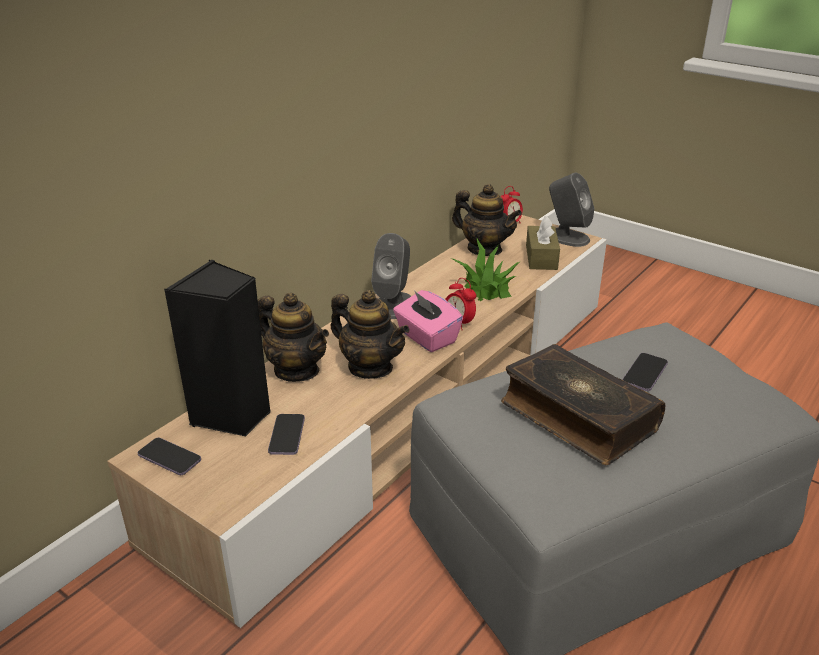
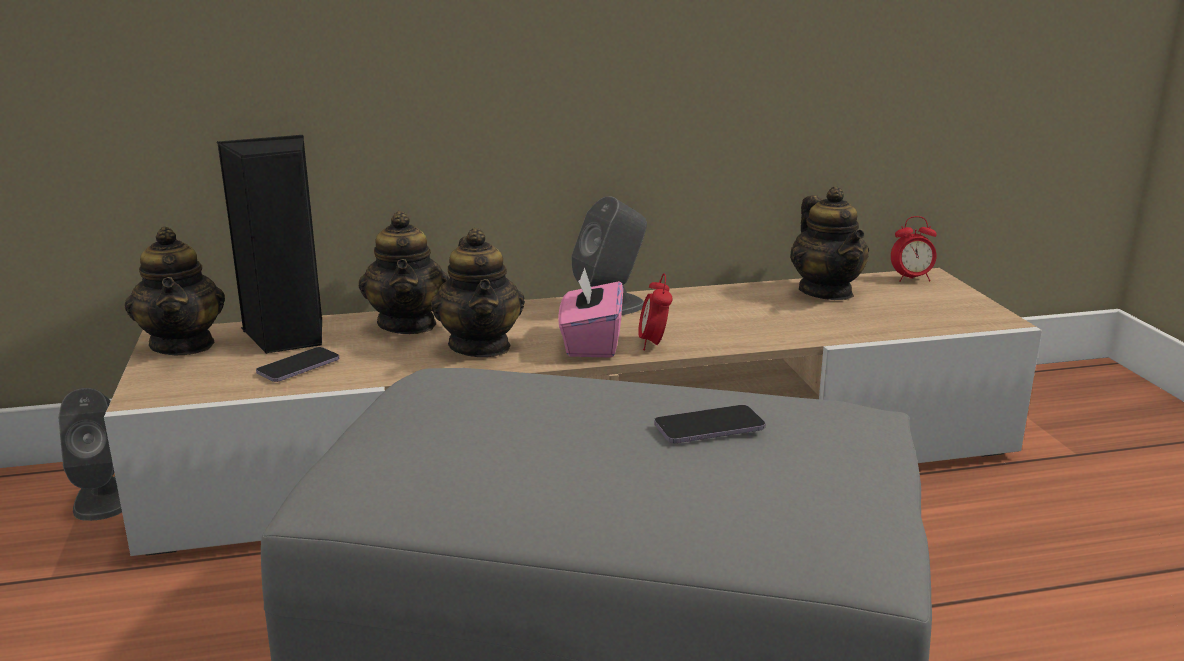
camera: 40 degrees right, 10 degrees down
(169, 458) = (183, 345): phone -> teapot
(487, 287) = (756, 325): potted plant -> none
(541, 257) = (893, 319): brown tissue box -> none
(566, 237) = (975, 311): grey speaker -> grey speaker (104, 498)
(576, 416) = (526, 429): book -> none

